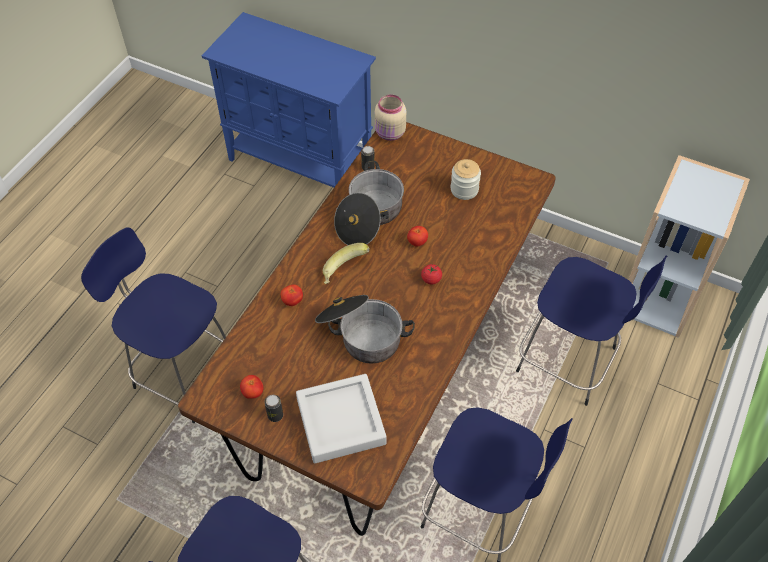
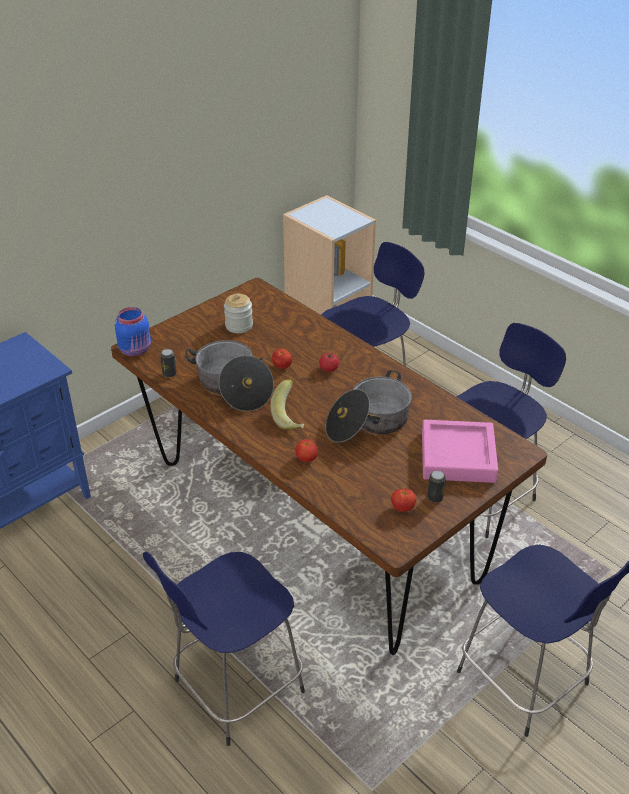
camera: 70 degrees left, 15 degrees down
(341, 421) = (457, 457): grey tray -> pink tray
(390, 133) = (136, 350): beige jar -> blue jar

